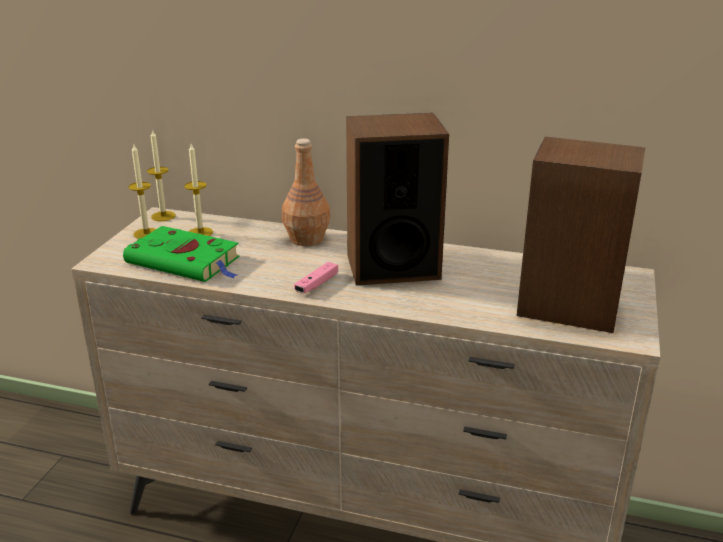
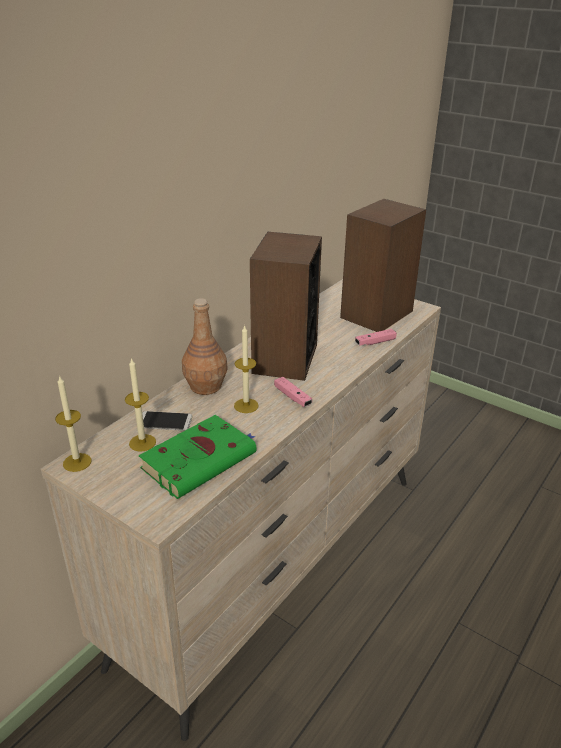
camera: 70 degrees left, 5 degrees up
(146, 233) = (113, 479): candle -> candle (246, 405)
(236, 234) = (165, 421): none -> phone
(487, 316) = (375, 342): none -> pink game controller

